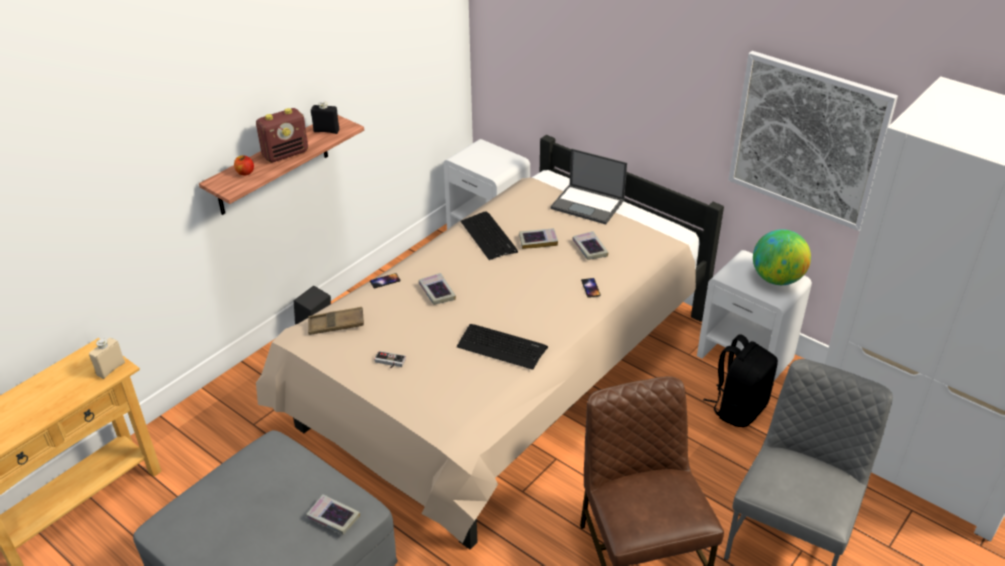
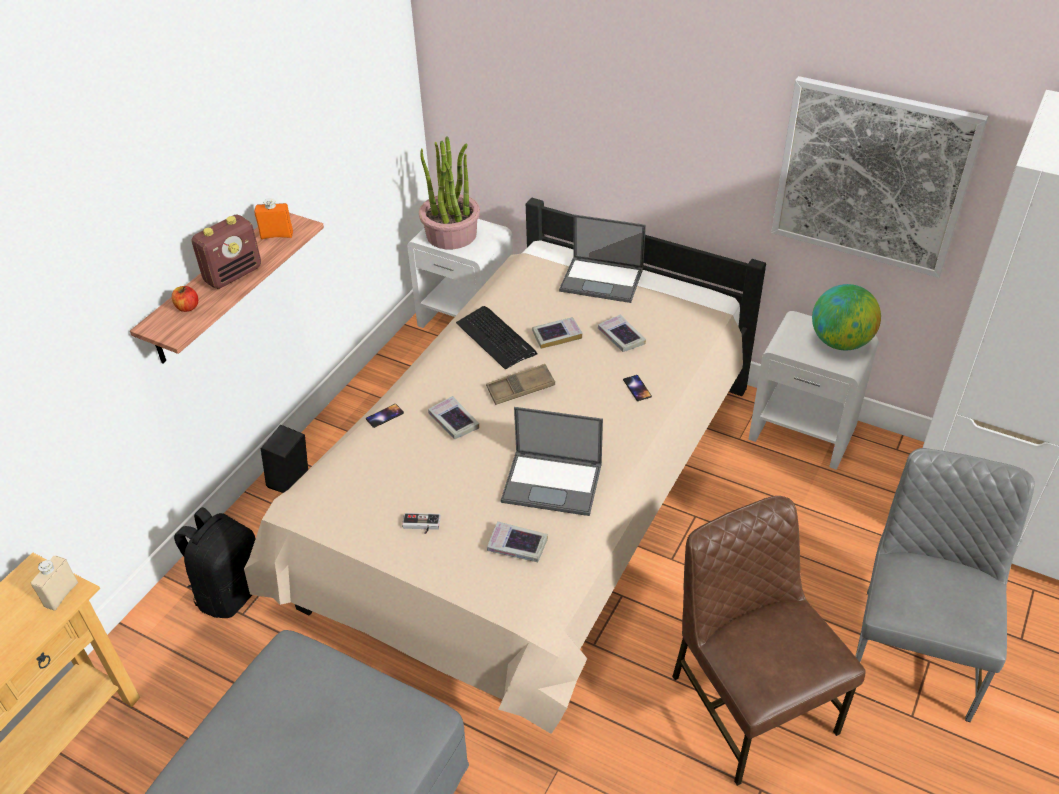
camera: 10 degrees left, 5 degrees up
(326, 131) = (277, 235): black bottle -> orange bottle
(333, 517) = (394, 738): book -> book (517, 545)
(336, 324) = (340, 484): brown tray -> brown tray (520, 388)
(480, 158) = (451, 235): none -> potted plant
(501, 347) = (553, 483): keyboard -> laptop
(738, 408) = (812, 497): black backpack -> black backpack (231, 591)

